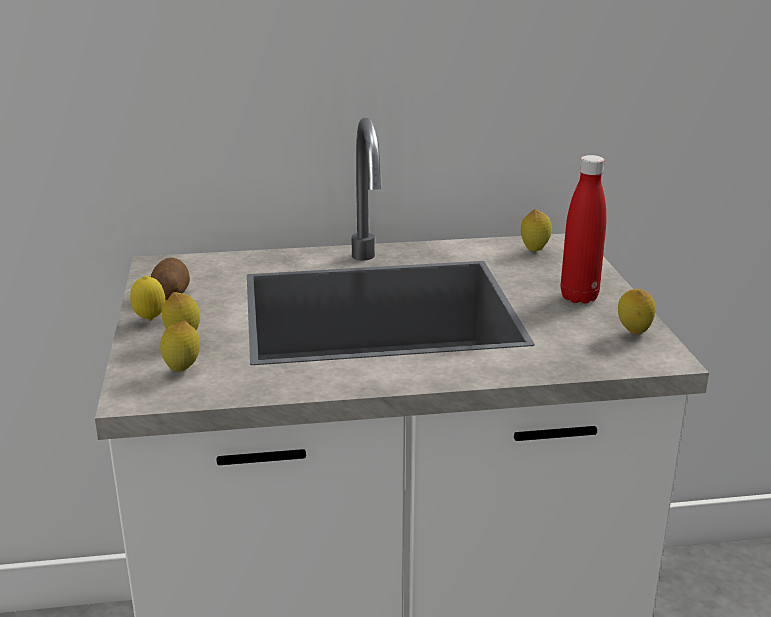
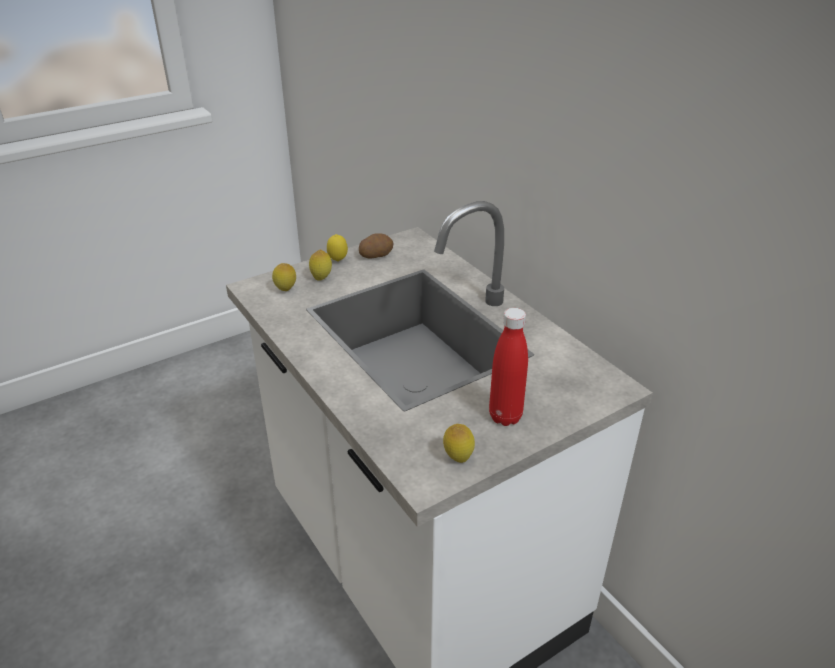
camera: 65 degrees right, 10 degrees up
(534, 250) = (581, 374): lemon -> none

